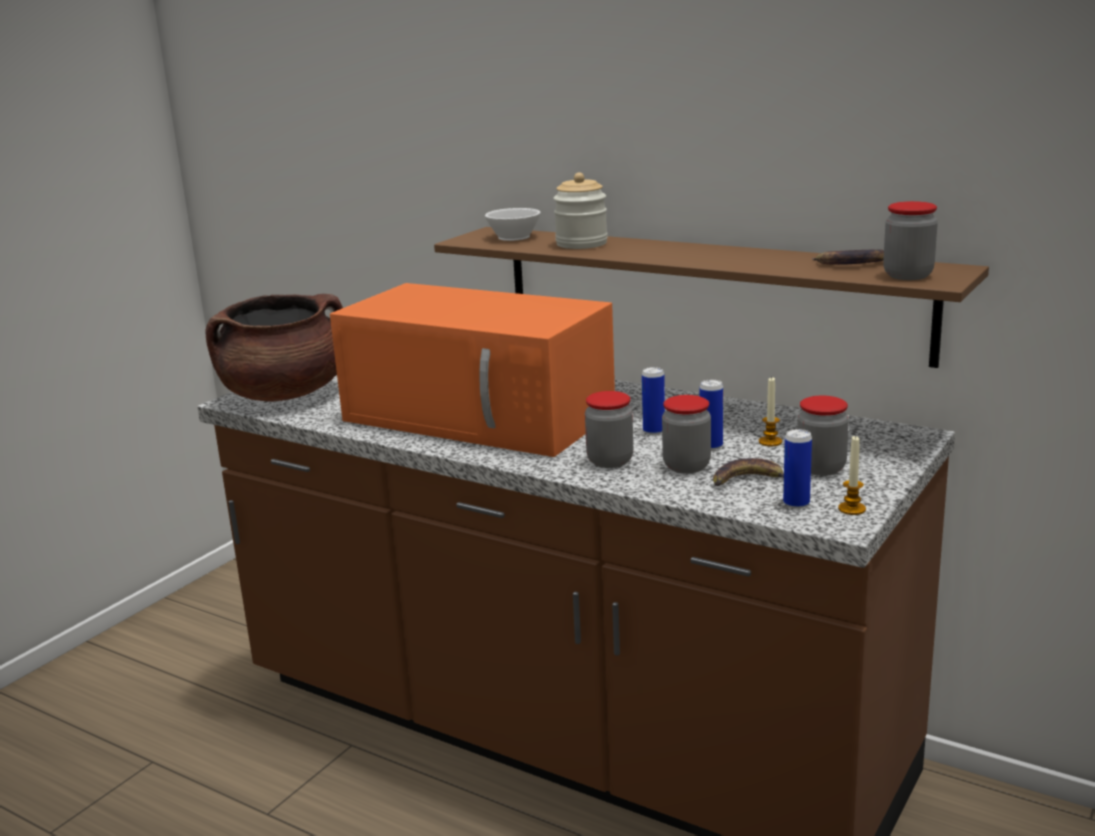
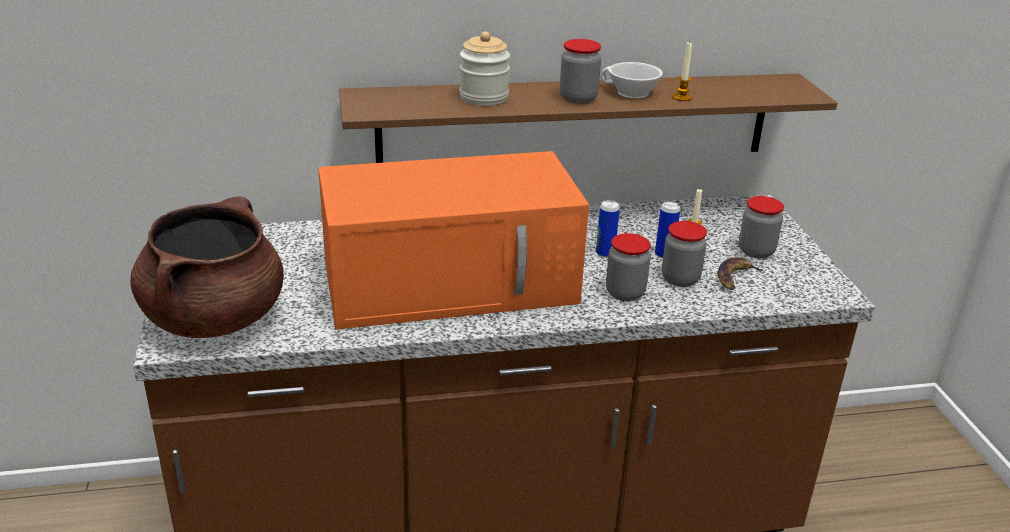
camera: 45 degrees left, 10 degrees up
(511, 237) = (399, 99): white cup -> white cup (630, 93)
(796, 503) = (791, 287): can -> none
(850, 263) = (721, 86): banana -> none
(852, 509) = (824, 279): candle -> candle (682, 97)
(908, 275) = (780, 92): jar -> jar (578, 98)

